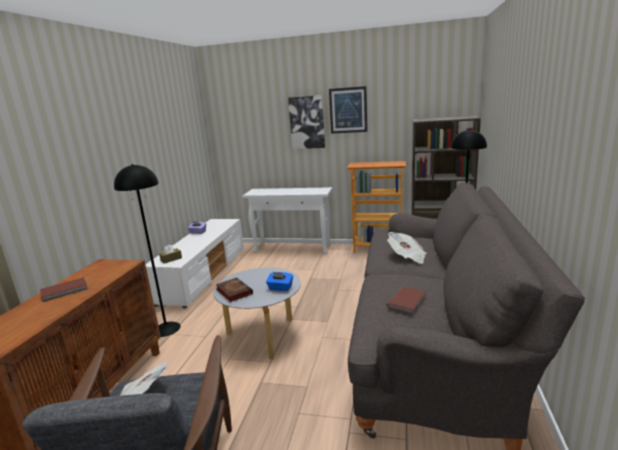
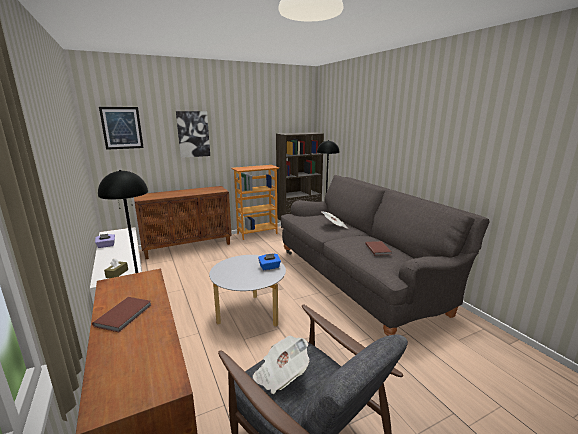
camera: 40 degrees left, 0 degrees up
(233, 291) = (235, 279): book -> none
(293, 248) = (188, 246): white console table -> brown cabinet
(348, 110) = (228, 125): picture -> picture (122, 128)

